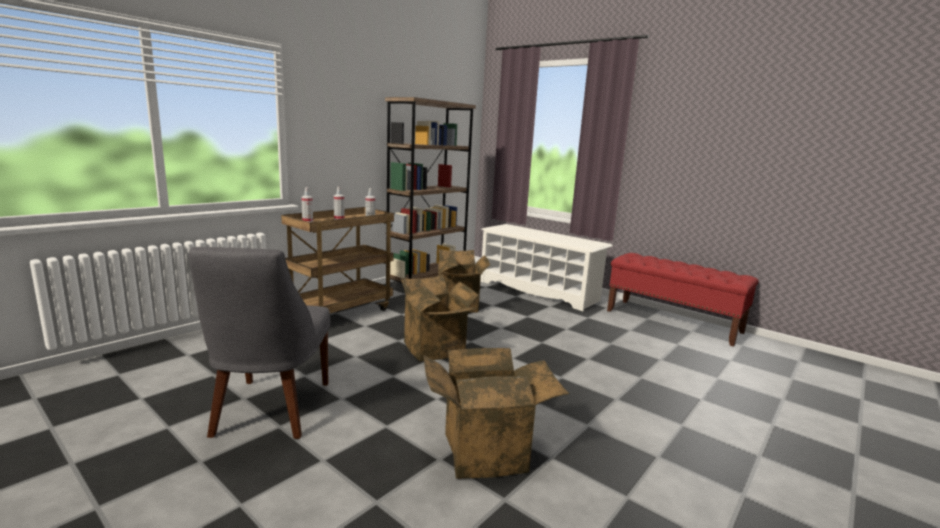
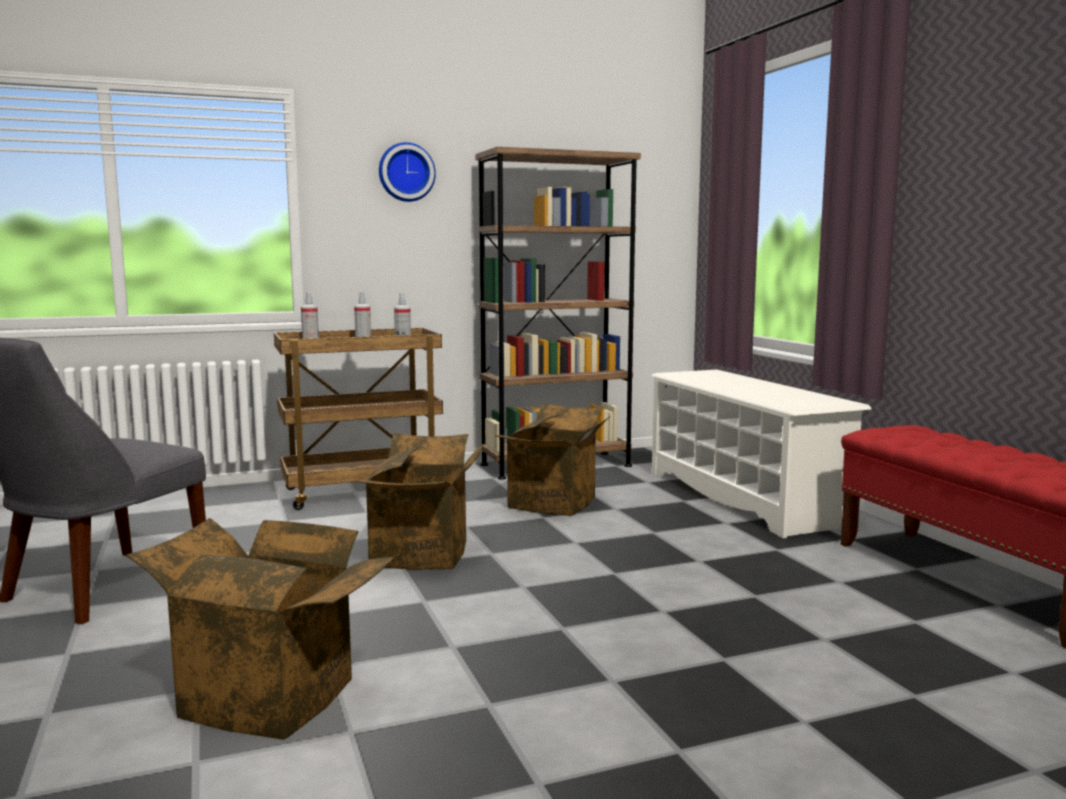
camera: 30 degrees right, 5 degrees down
(346, 106) = (406, 172): none -> wall clock

